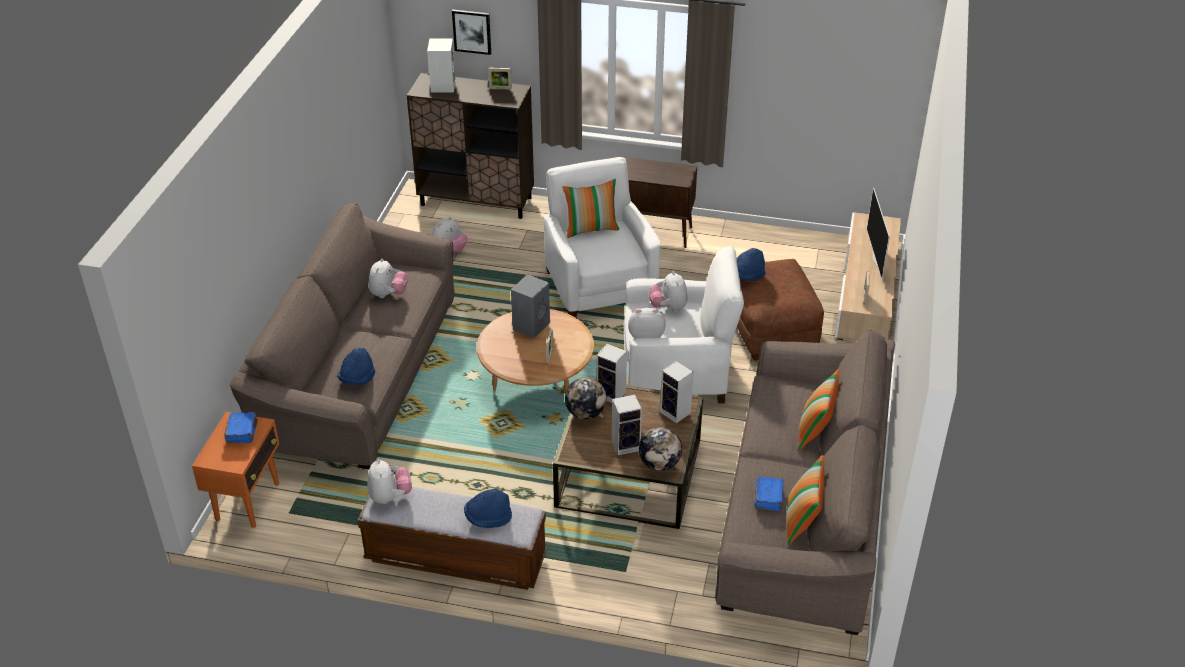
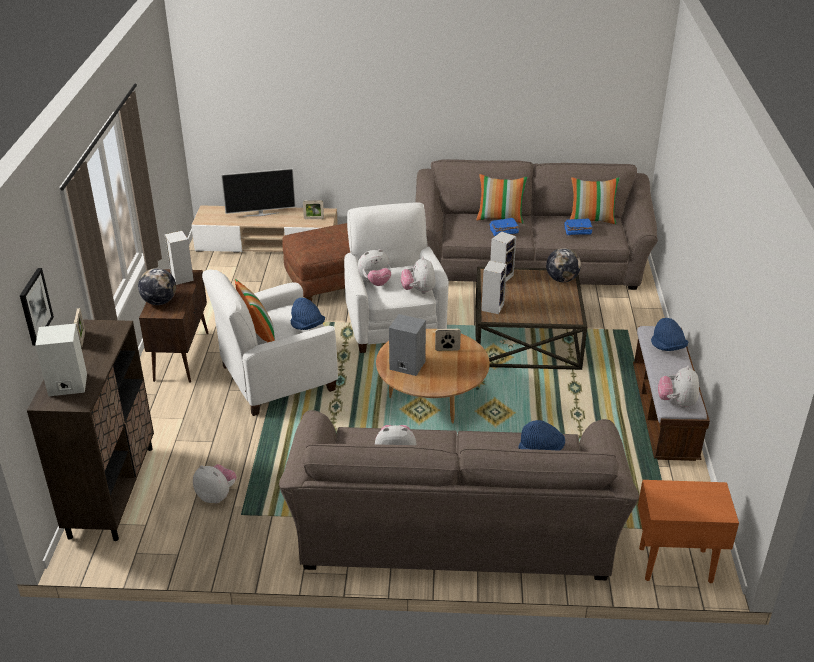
camera: 100 degrees left, 5 degrees down
(242, 432) = (673, 497): blue book -> blue book (503, 232)
(390, 496) = (676, 402): plush toy -> plush toy turned 60 degrees counterclockwise
(585, 413) = (521, 317): globe -> globe (159, 302)
(626, 445) = (548, 295): speaker -> speaker (181, 277)
(746, 276) = (320, 250): blue hat -> blue hat (307, 326)

